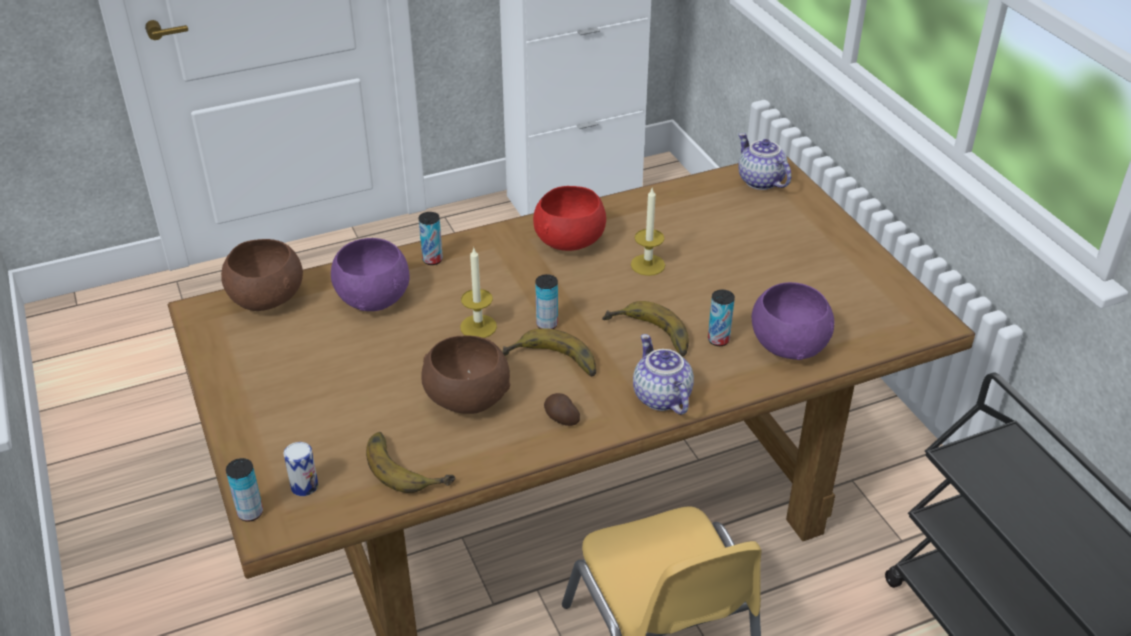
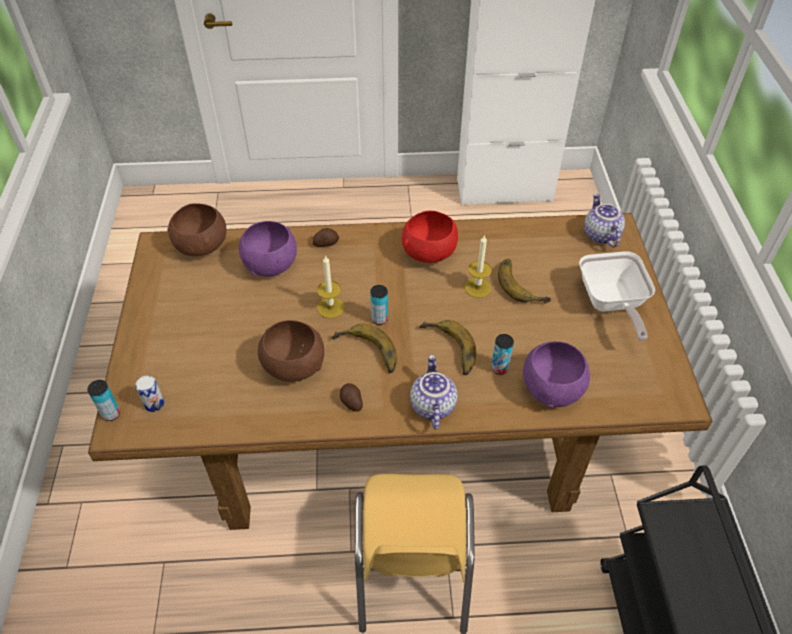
camera: 20 degrees right, 10 degrees up
(409, 464) = (229, 408): banana -> banana (523, 283)
(432, 260) = (326, 243): can -> potato
(809, 247) = (611, 304): none -> frying pan

